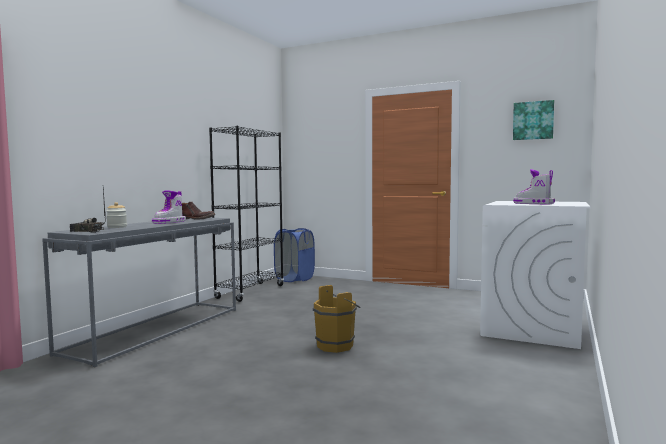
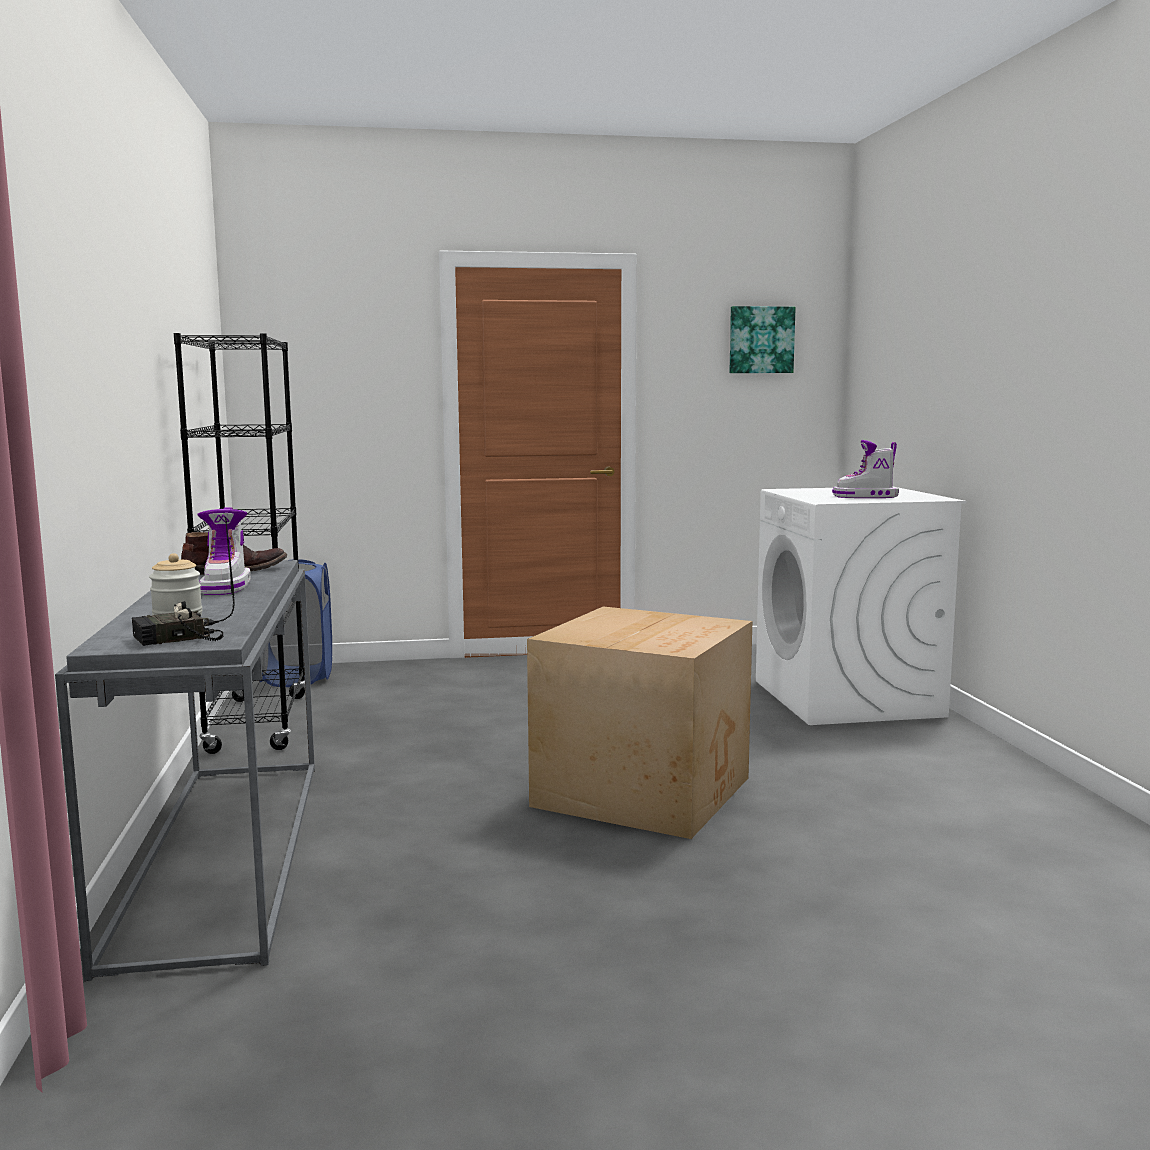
camera: 35 degrees left, 5 degrees up
(338, 345) = (646, 791): brown bucket -> cardboard box

